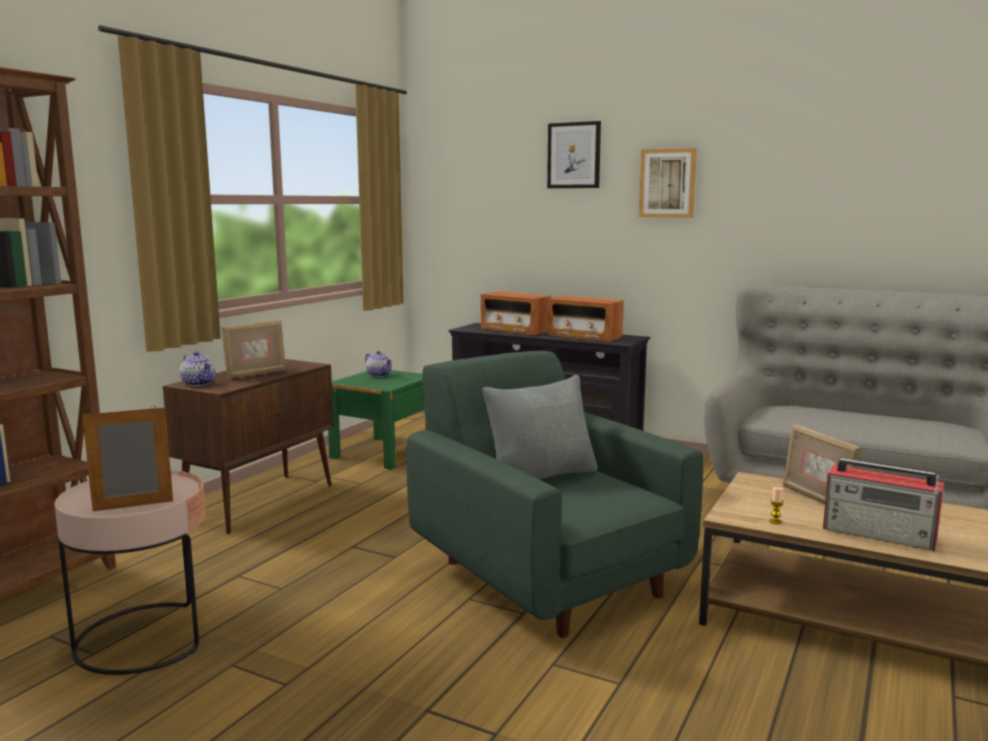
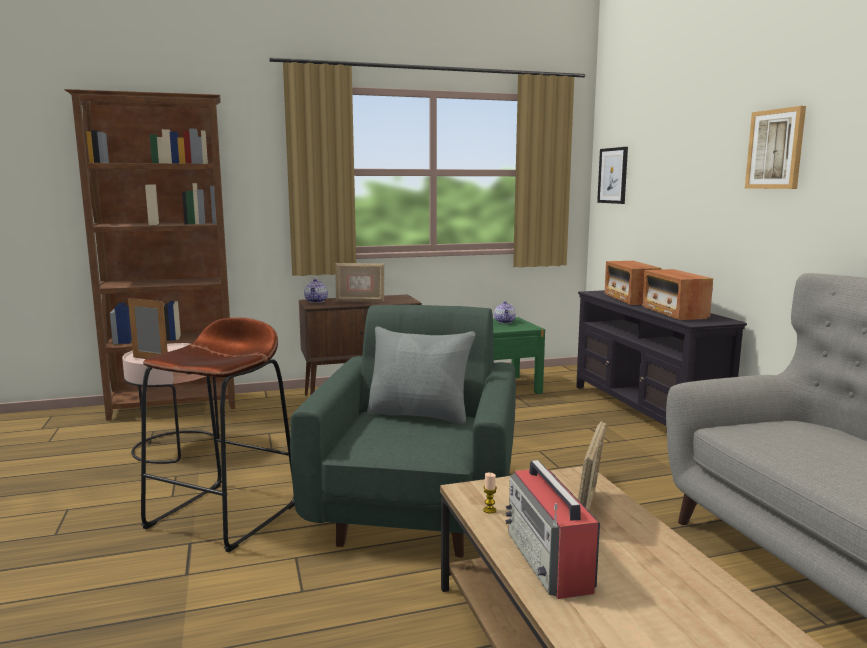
camera: 45 degrees right, 0 degrees up
(397, 670) = (224, 515): none -> brown stool
(574, 155) = (701, 123): picture -> picture (613, 175)

